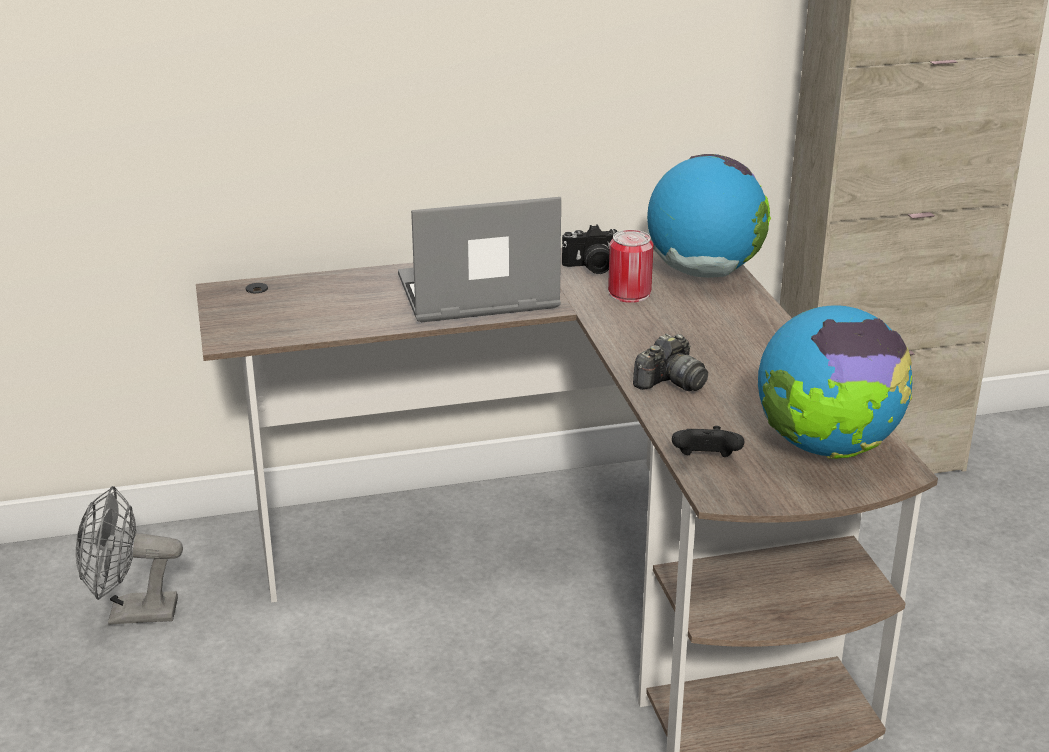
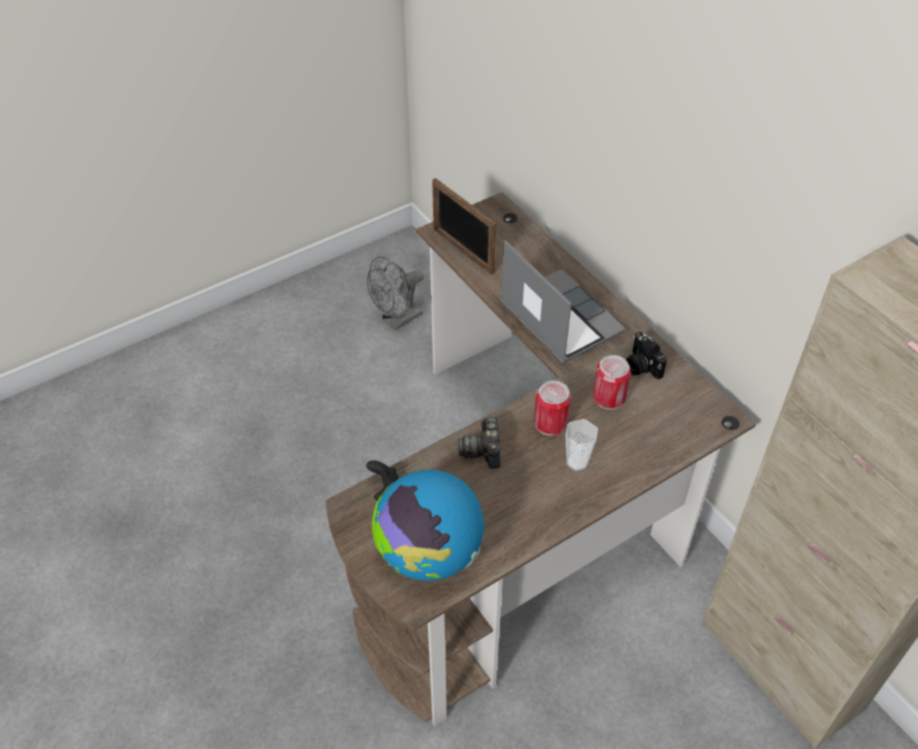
camera: 70 degrees right, 20 degrees up
(131, 614) = (397, 320): grey fan -> grey fan turned 105 degrees counterclockwise
(288, 330) = (462, 251): none -> picture frame
(649, 333) = (550, 423): none -> can
(670, 382) = (483, 450): camera -> camera turned 60 degrees clockwise
(704, 272) = (672, 433): globe -> none
(720, 330) = (577, 462): none -> cup

